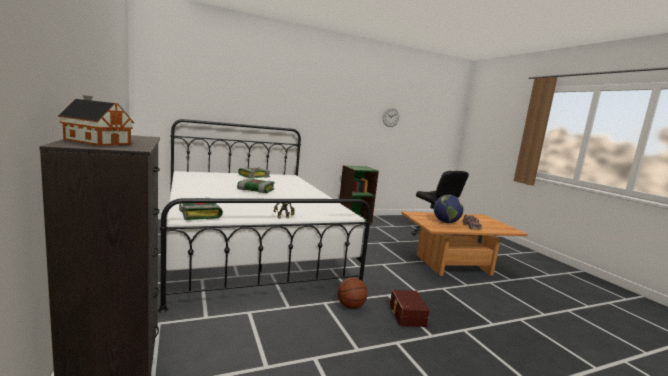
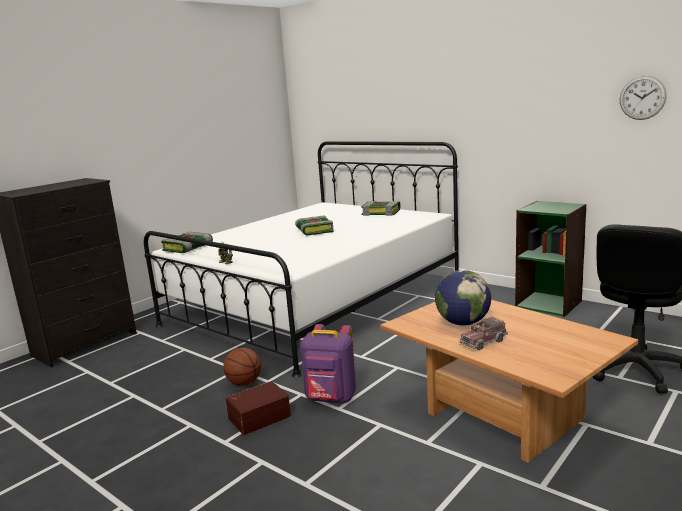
camera: 65 degrees right, 5 degrees up
(96, 141) = (33, 188): toy house -> none
(403, 289) = (331, 399): none -> purple backpack

